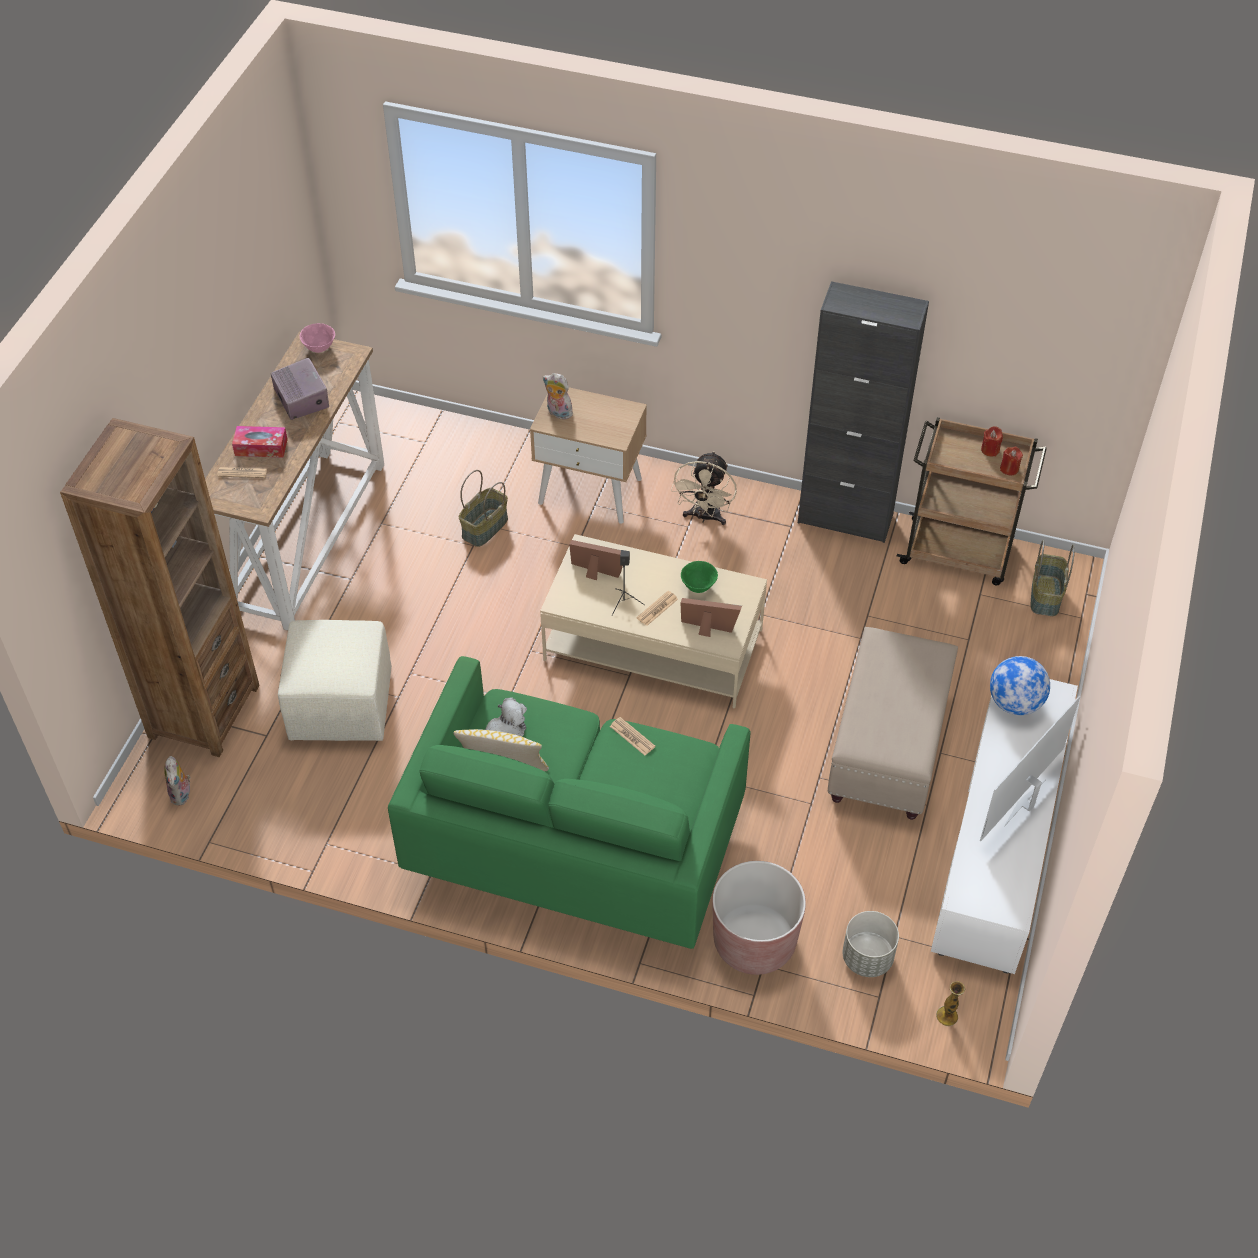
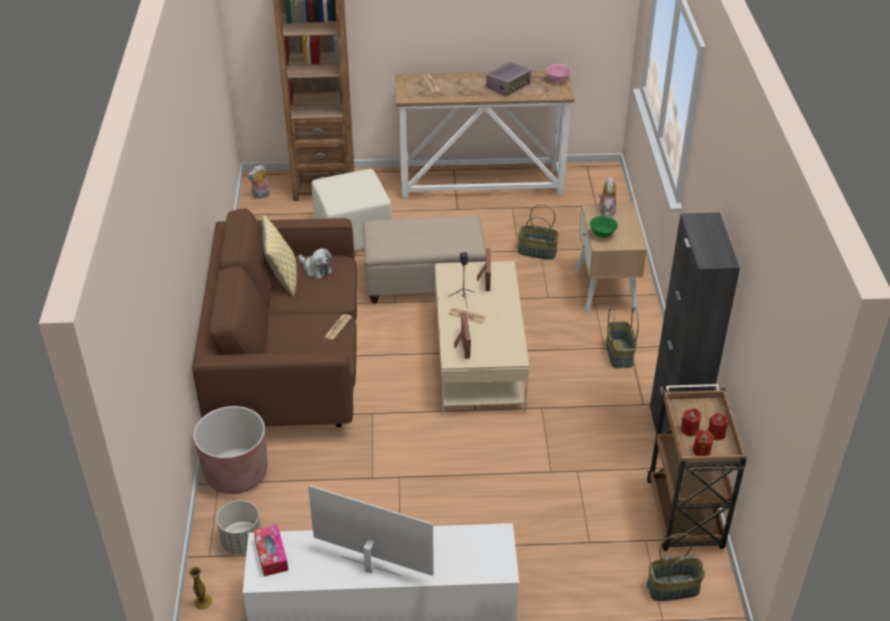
camera: 70 degrees right, 10 degrees down
(261, 447) = (456, 84): tissue box -> tissue box (271, 555)
(576, 843) = (288, 364): green sofa -> brown sofa
(698, 586) = (500, 331): green bowl -> green bowl (602, 235)
(704, 517) = (620, 354): beige fan -> basket
(887, 747) = (447, 512): beige ottoman -> beige ottoman (425, 282)
(978, 466) = (689, 429): none -> red candle
(1014, 703) = (477, 541): globe -> none

